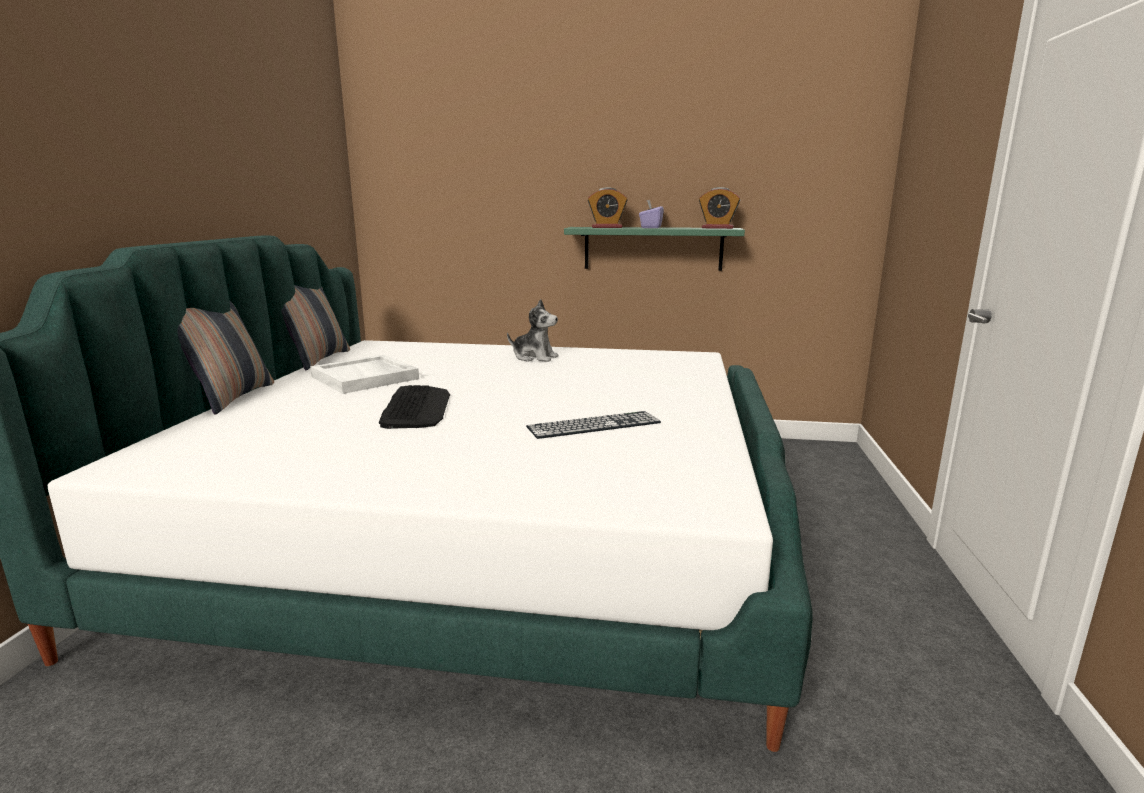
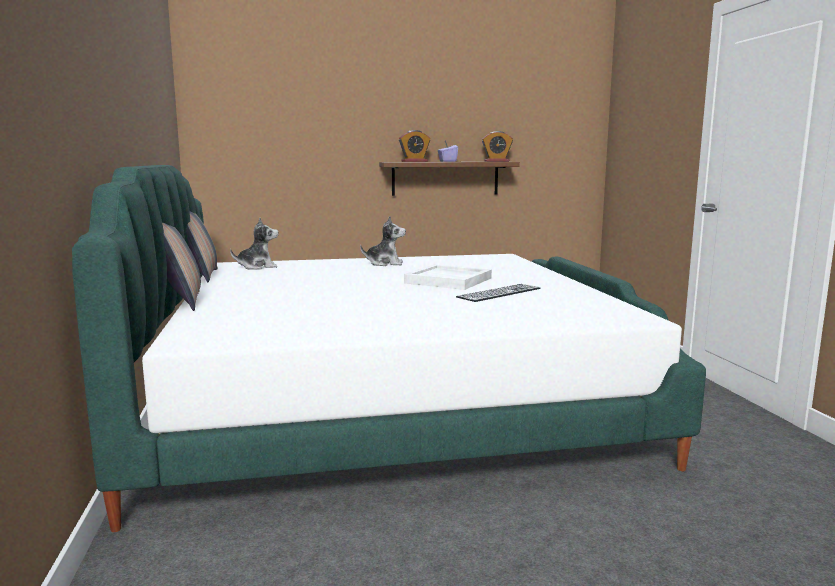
camera: 20 degrees left, 5 degrees down
(366, 378) = (272, 283): white tray -> white tray (449, 280)
(393, 351) = (257, 267): none -> plush toy
(416, 408) = (354, 295): keyboard -> none
(653, 248) = (445, 178): green shelf -> brown shelf

